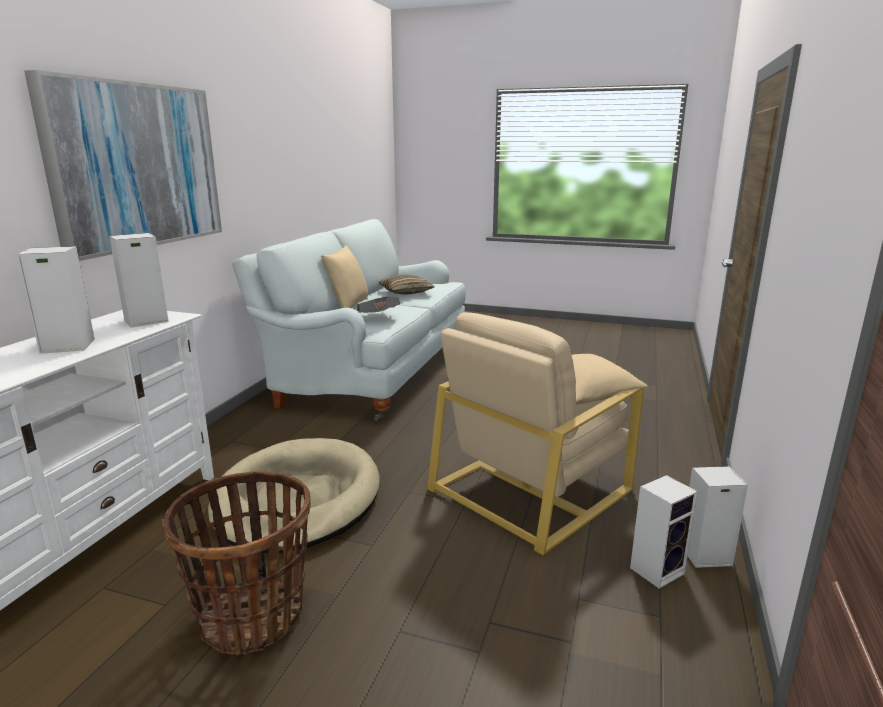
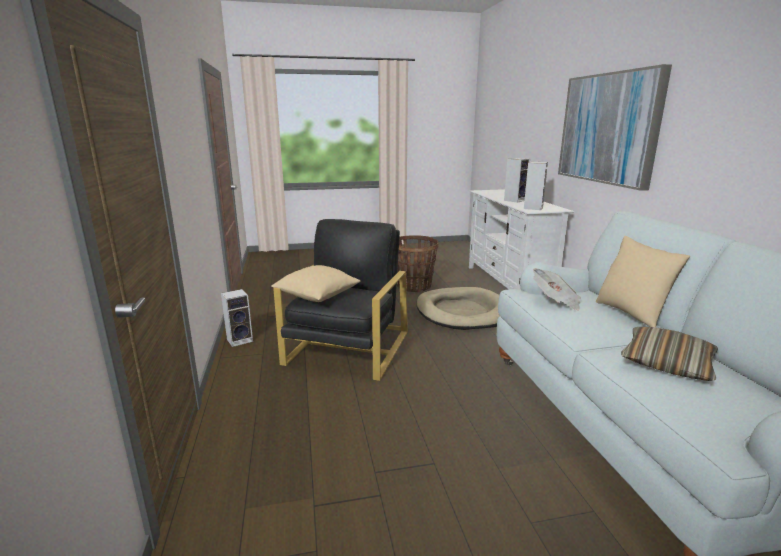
camera: 150 degrees right, 0 degrees up
(531, 488) = (347, 348): beige armchair -> black armchair
(657, 569) = (267, 329): speaker -> none

